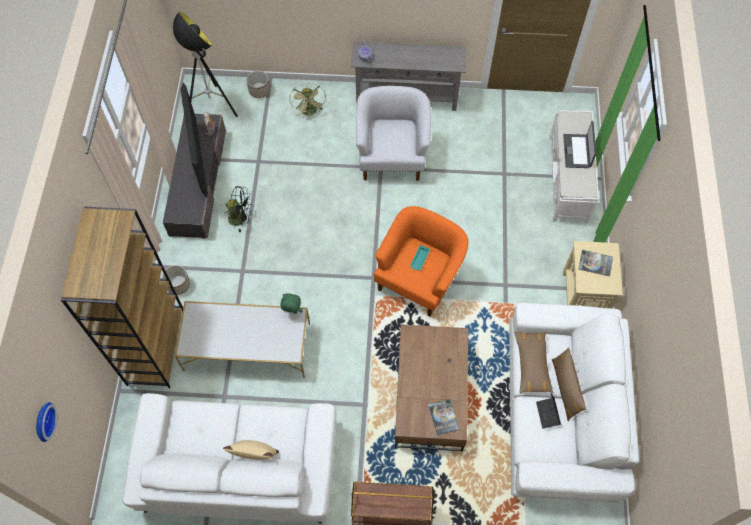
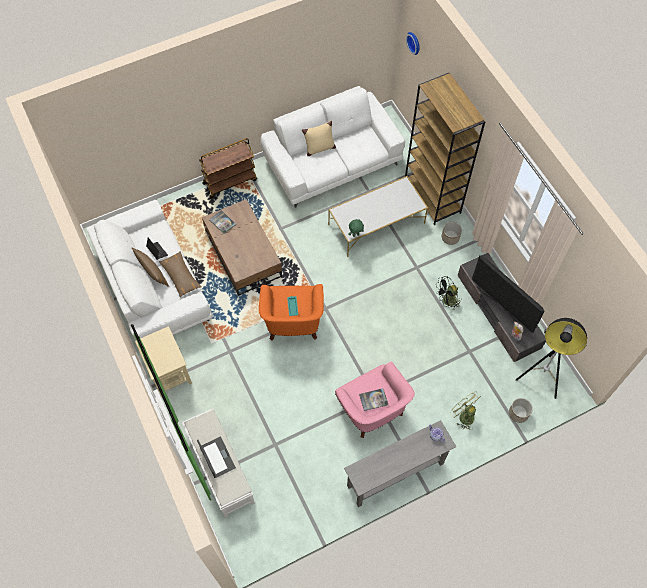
camera: 150 degrees right, 0 degrees up
(392, 157) = (372, 411): white armchair -> pink armchair
(595, 263) = (163, 354): book -> book (373, 399)

